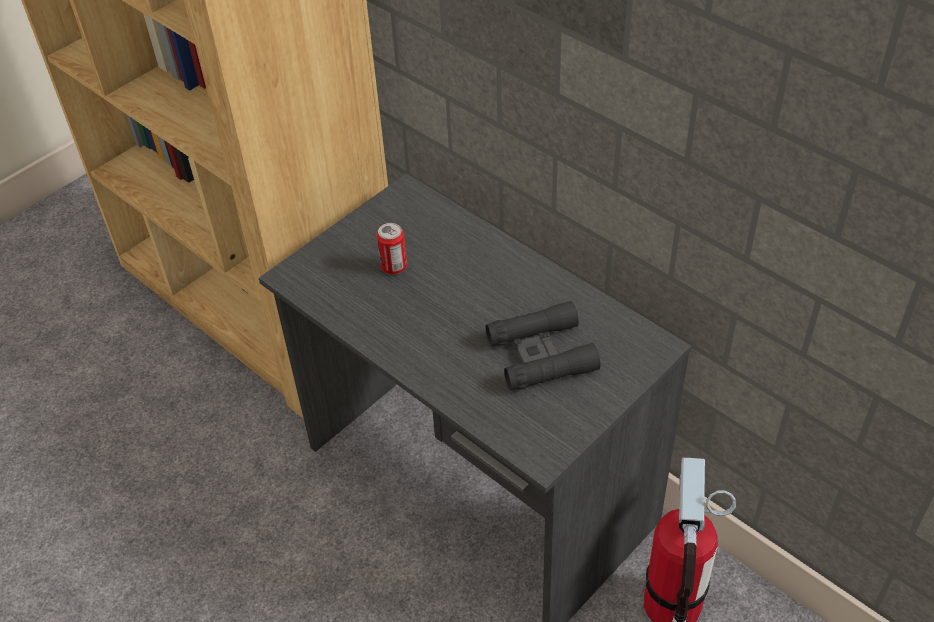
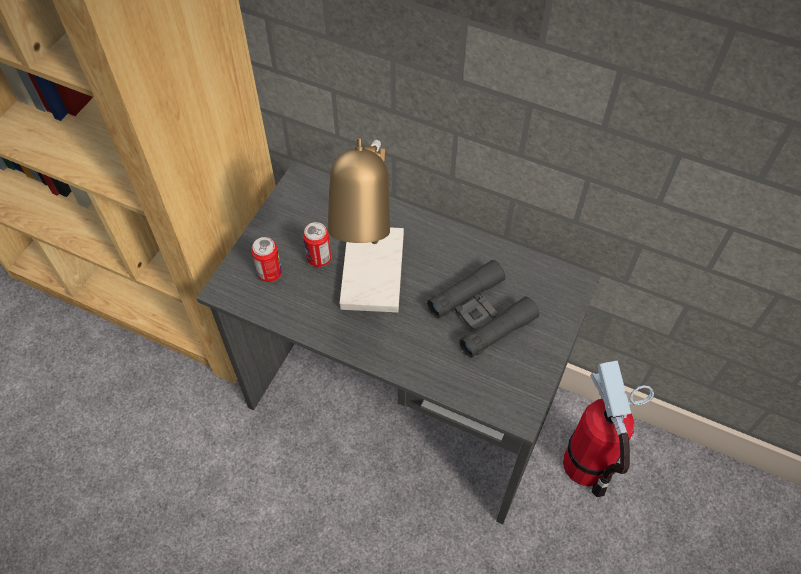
camera: 20 degrees left, 10 degrees up
(339, 270) = (270, 273): none -> can
(440, 301) = (373, 283): none -> table lamp

